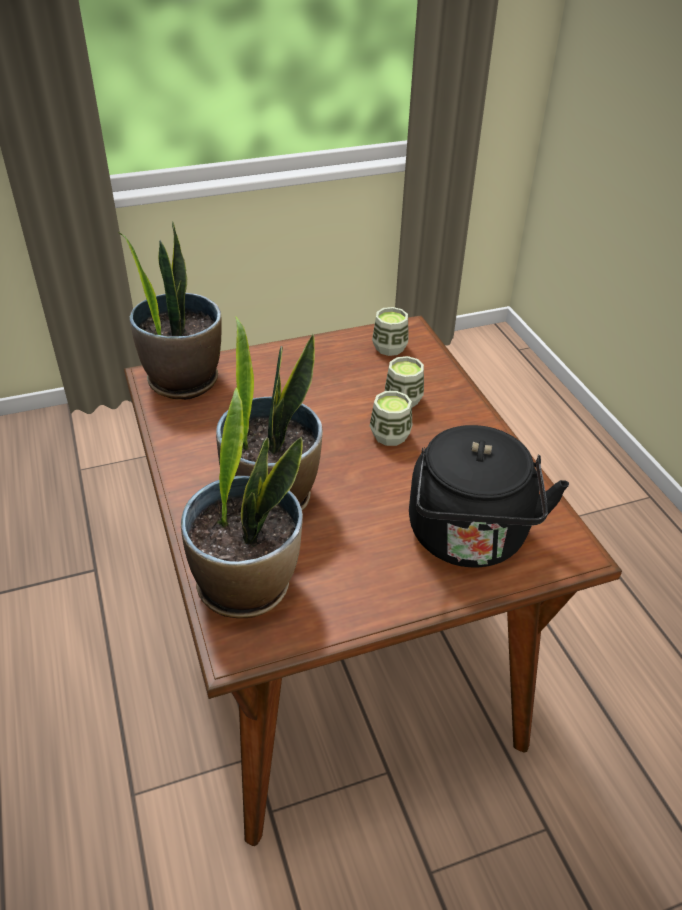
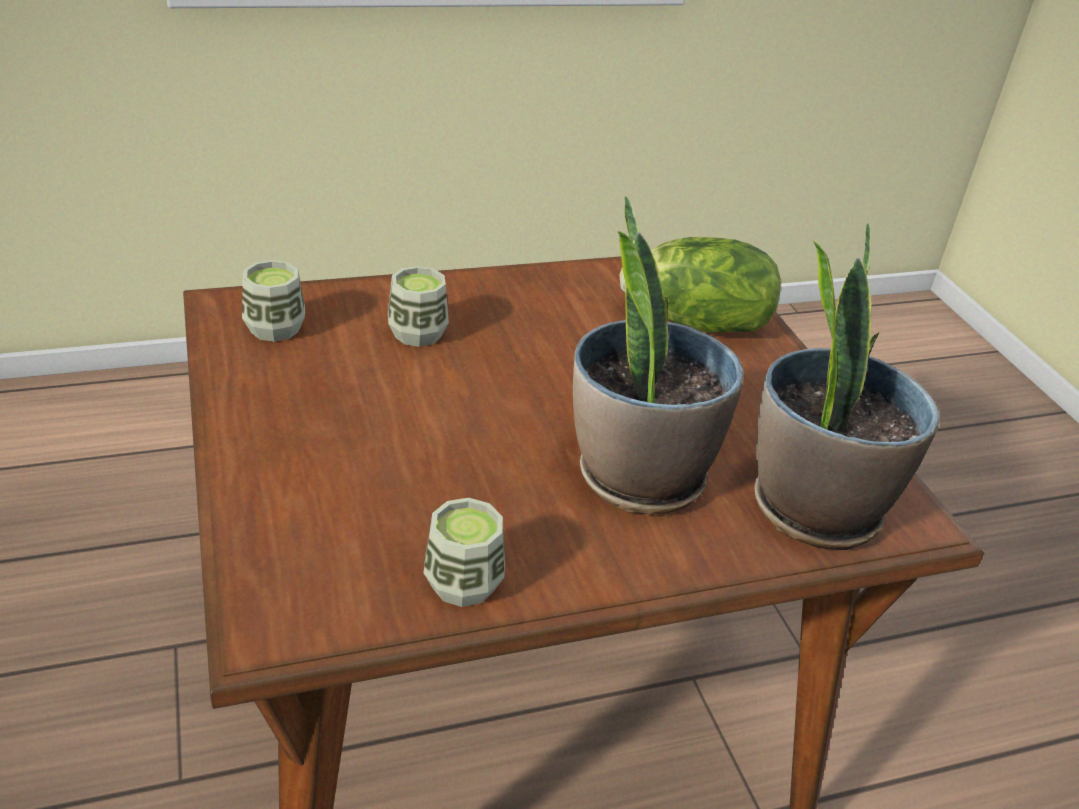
camera: 90 degrees left, 5 degrees down
(183, 380) = (298, 581): potted plant -> none
(390, 435) = (501, 355): cup -> cup (463, 583)
(468, 539) = (698, 324): black kettle -> lettuce

